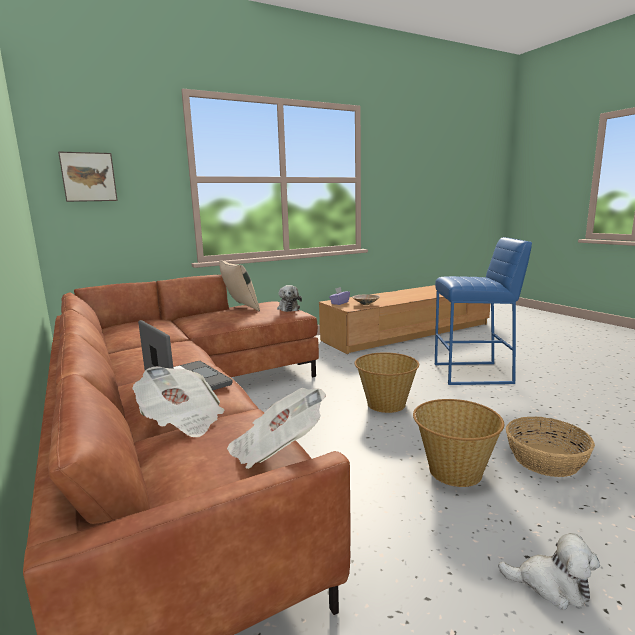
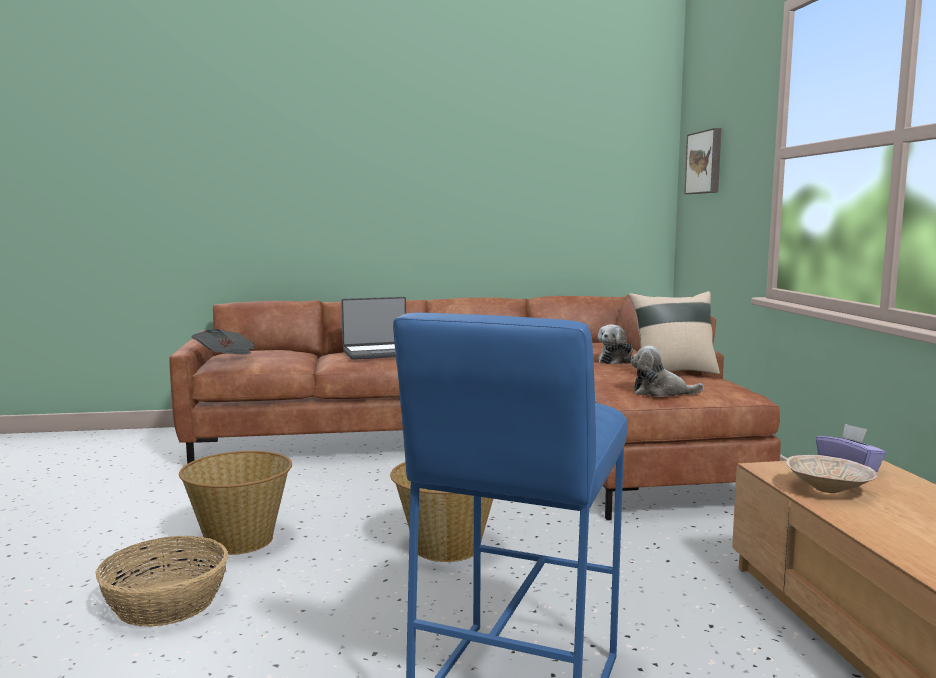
camera: 110 degrees right, 5 degrees down
(182, 420) = (305, 350): newspaper -> none
(551, 585) = (80, 528): plush toy -> plush toy (616, 361)

